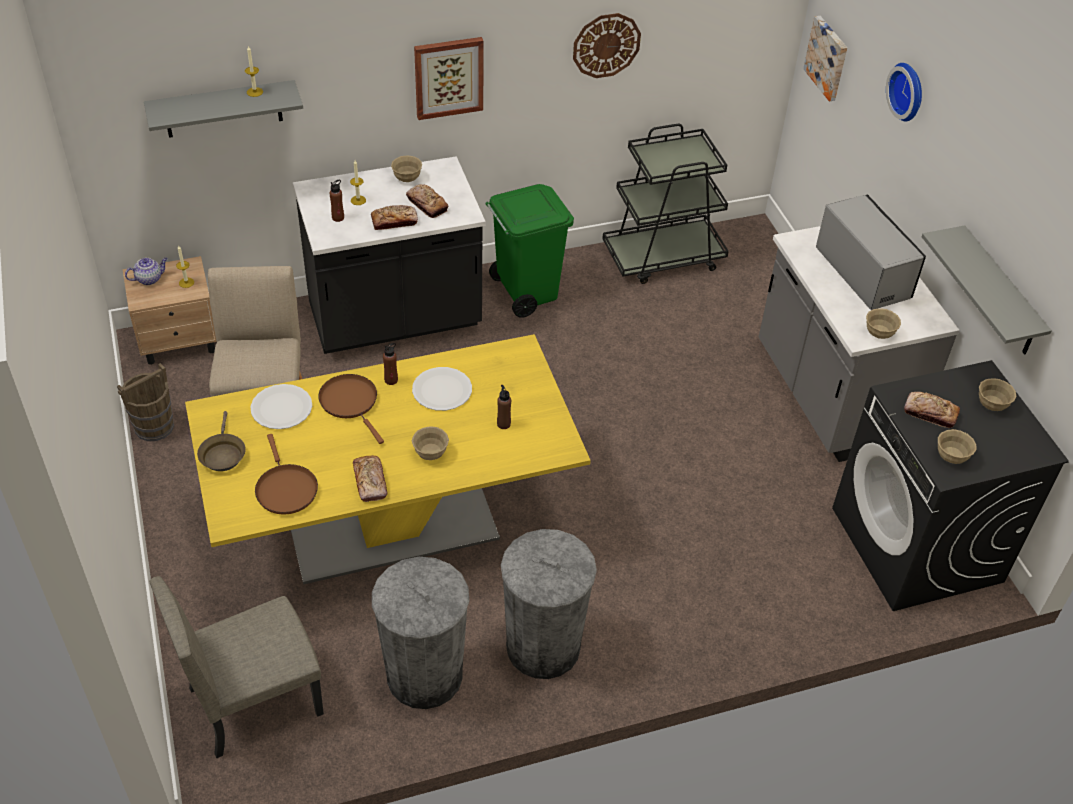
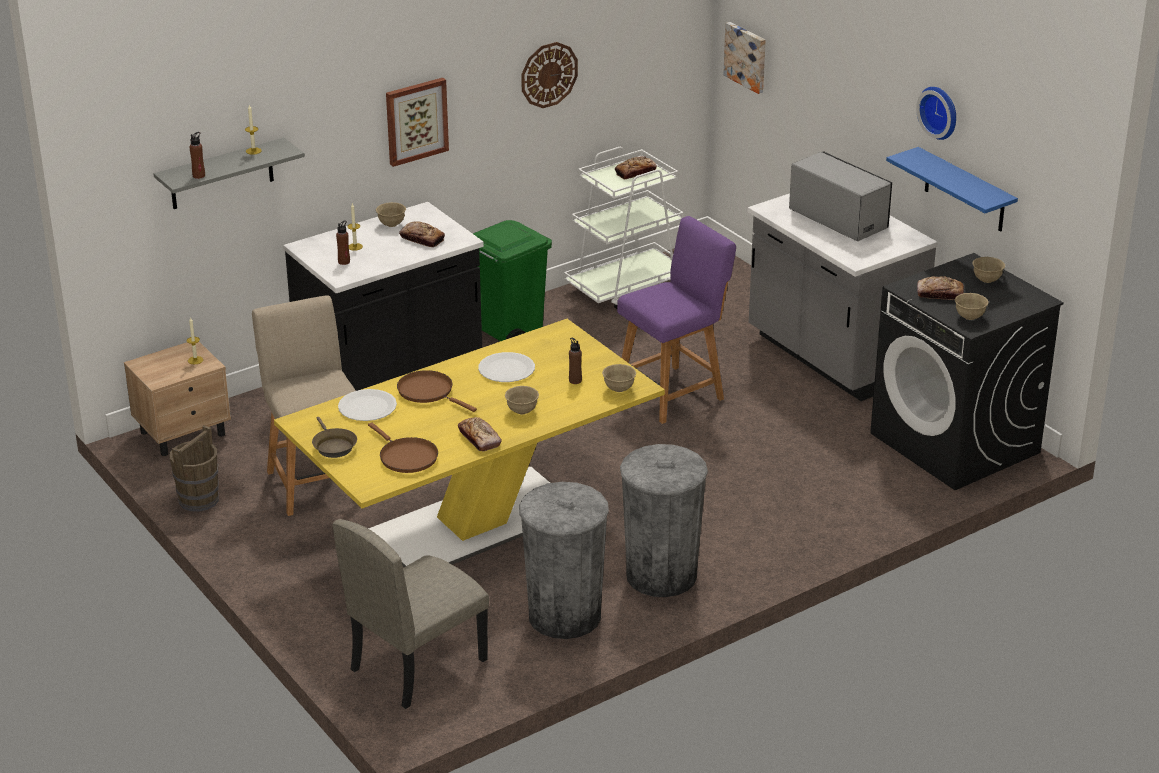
camera: 15 degrees left, 15 degrees down
(149, 279) = (156, 364): teapot -> none
(391, 380) = (456, 371): brown bottle -> brown bottle (199, 175)
(394, 221) = (399, 255): bread -> bread (635, 172)
(654, 403) = (673, 392): none -> purple chair
(663, 257) = (627, 286): black cart -> white cart
(879, 334) = (872, 255): beige bowl -> beige bowl (619, 389)
(908, 91) = (836, 53): wall clock -> wall clock (940, 112)
(999, 294) = (965, 191): grey shelf -> blue shelf

